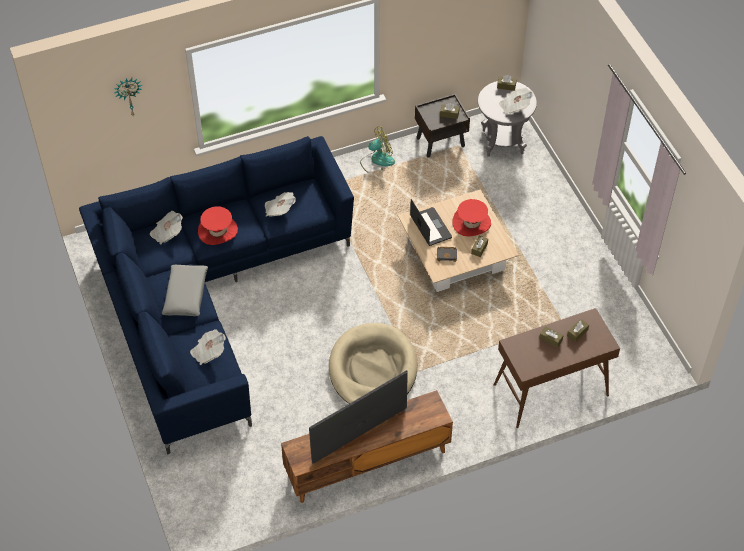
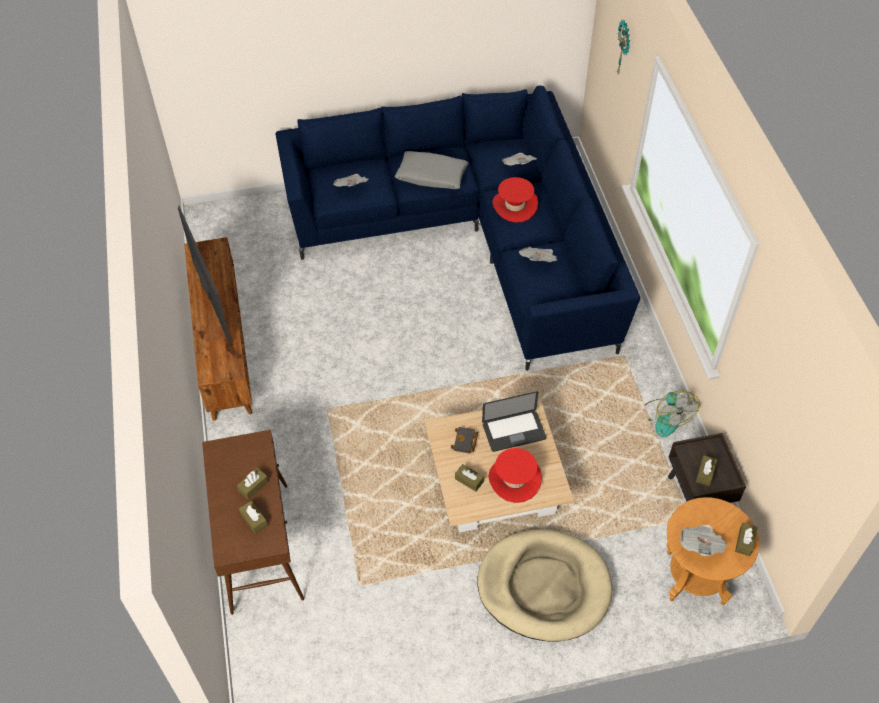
camera: 100 degrees right, 0 degrees up
(373, 370) = (341, 369): beige dog bed -> beige dog bed (544, 587)
(502, 142) = (695, 577): grey side table -> brown side table

